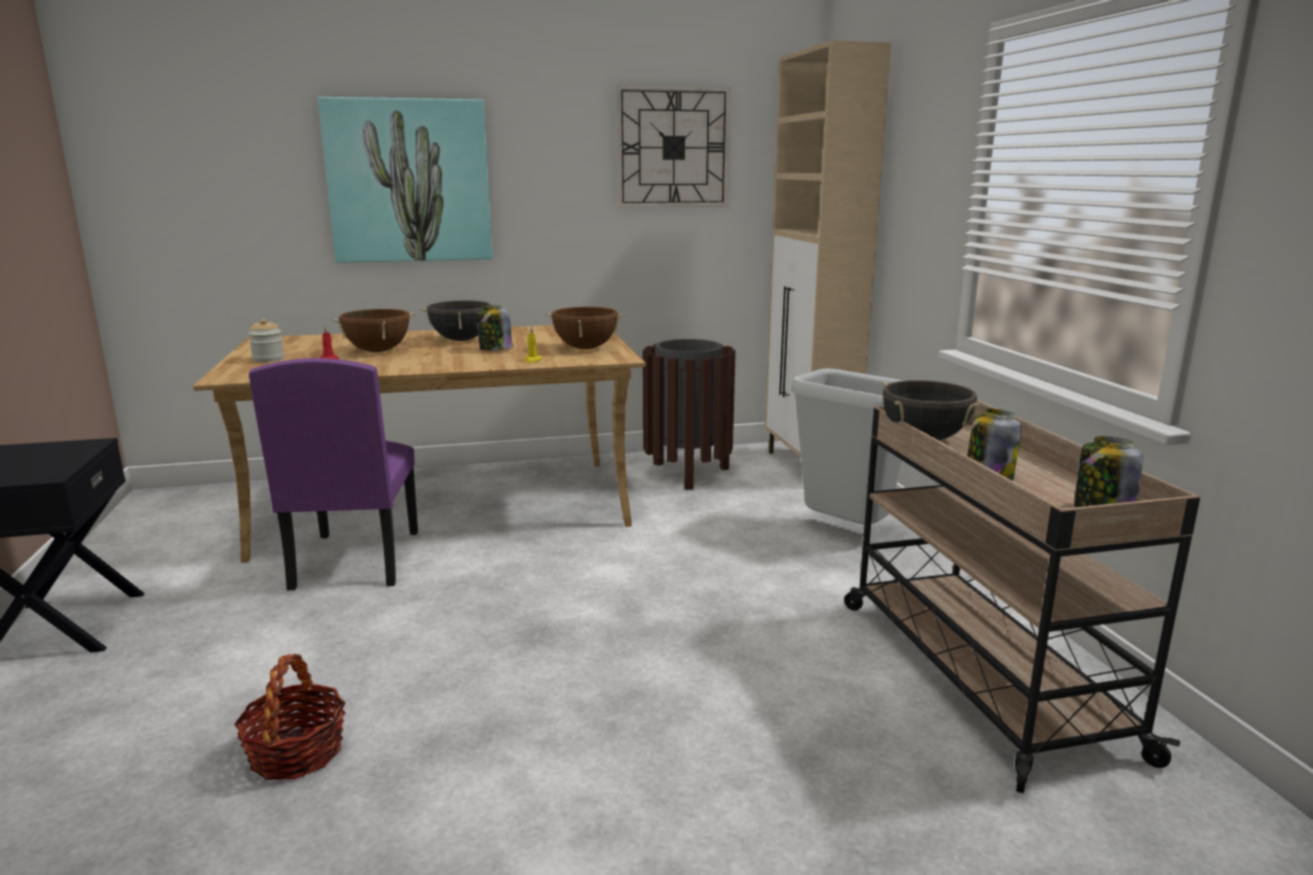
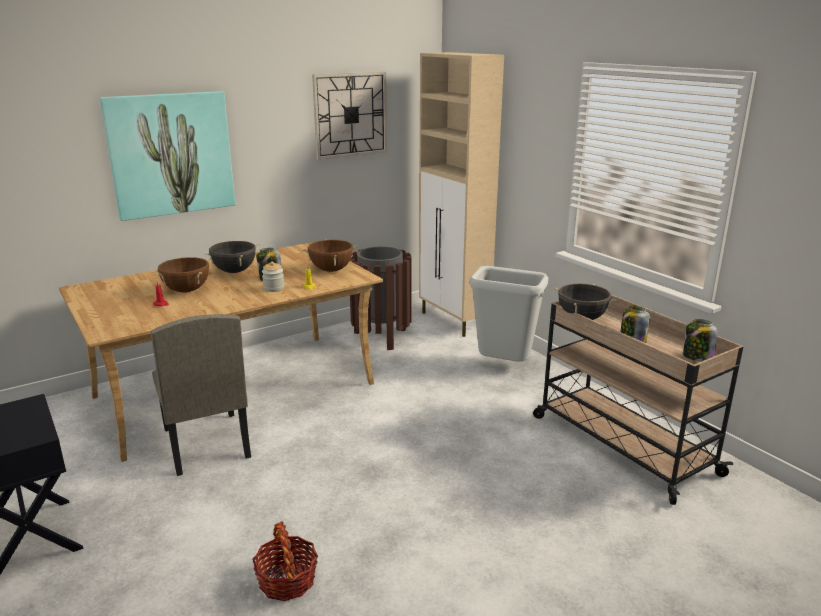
camera: 20 degrees left, 5 degrees up
(268, 359) = (112, 309): jar -> jar (274, 288)
(355, 559) = (205, 443): purple chair -> beige chair

